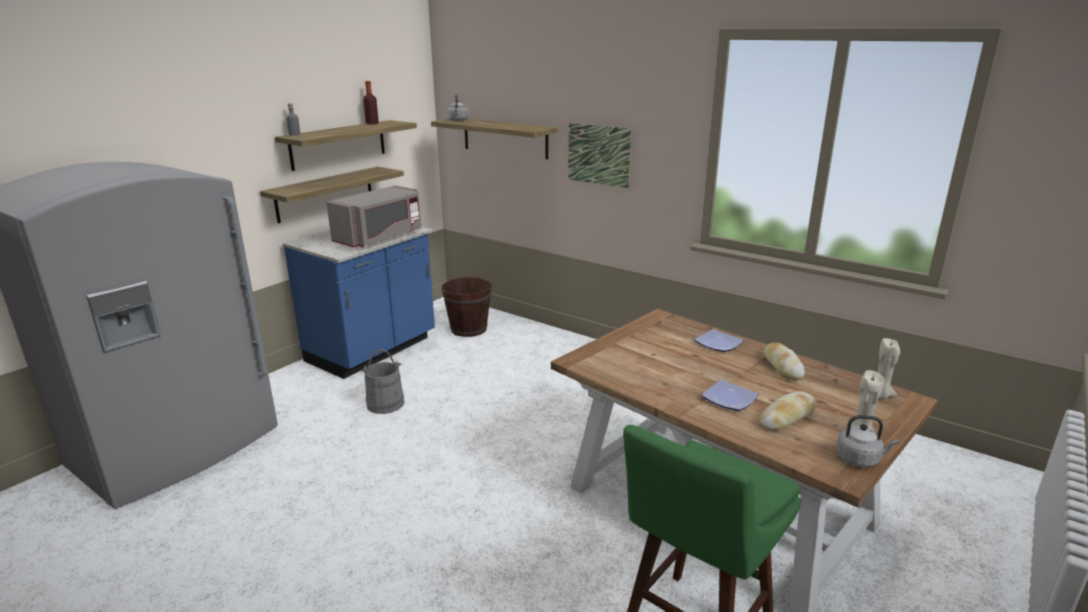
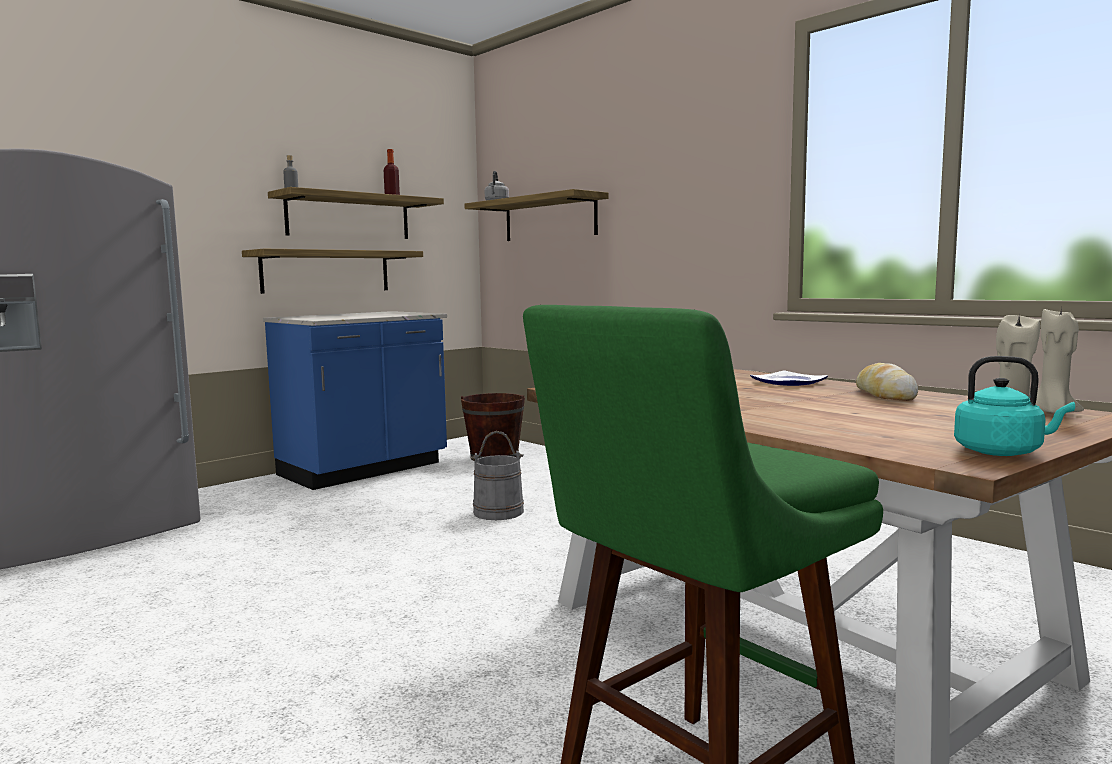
camera: 10 degrees right, 15 degrees down
(380, 237) = (378, 315): grey microwave -> none
(385, 403) = (349, 512): grey bucket -> grey bucket (498, 512)
(599, 154) = (656, 216): picture -> none
(730, 399) = (784, 410): plate -> none
(787, 417) = (875, 422): bread -> none
(859, 459) = (1002, 452): grey kettle -> turquoise kettle

